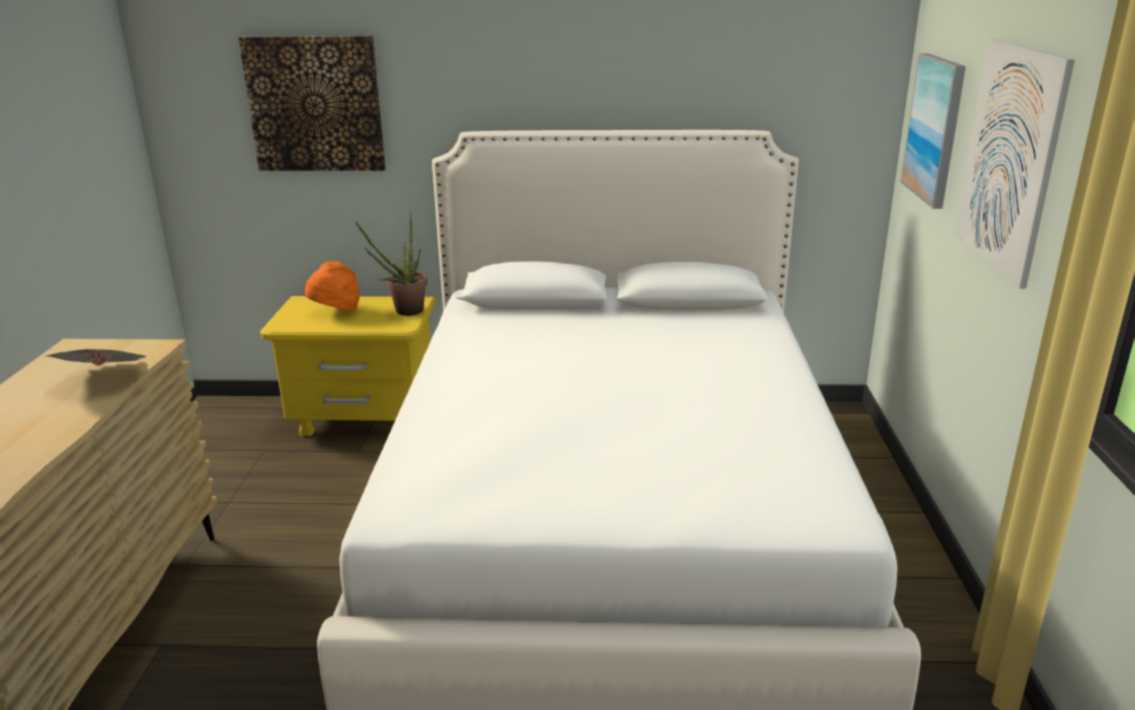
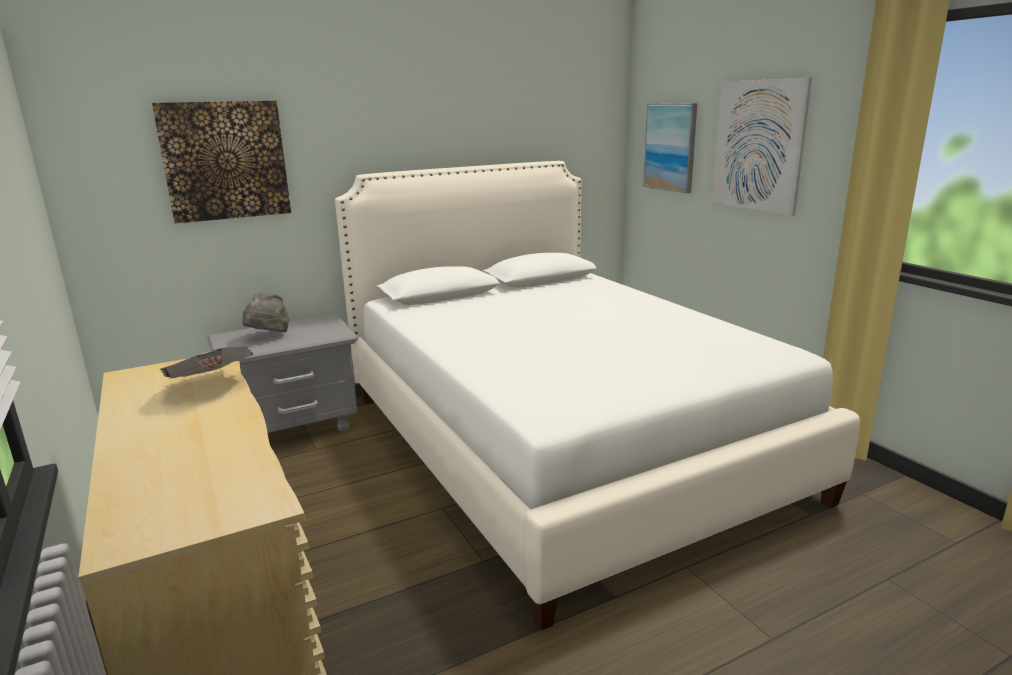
camera: 30 degrees left, 5 degrees down
(335, 312) = (268, 336): orange hat -> grey hat
(363, 422) = (296, 430): yellow nightstand -> grey nightstand
(403, 312) = (327, 326): potted plant -> none

